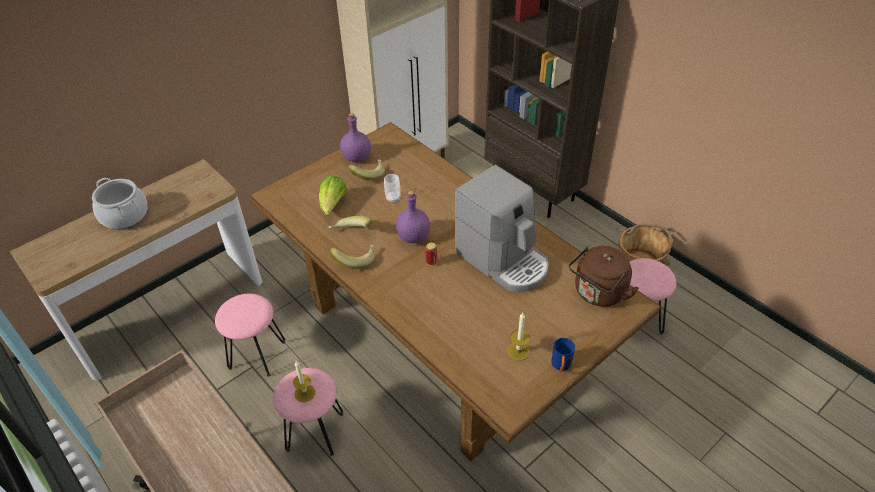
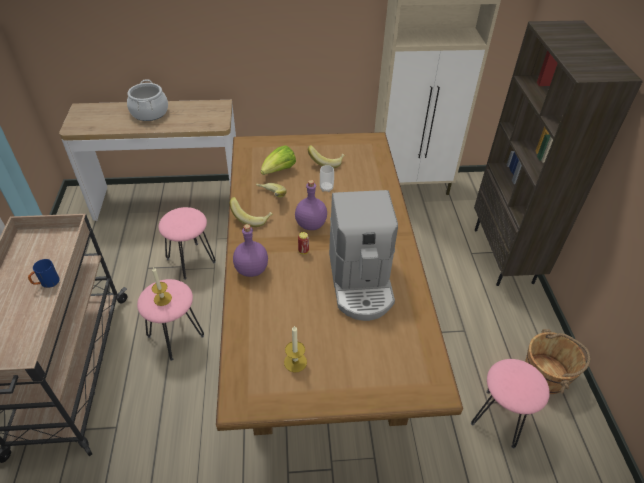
camera: 35 degrees right, 0 degrees up
(356, 157) = (332, 146): purple bottle -> purple bottle (252, 269)
(561, 366) = (316, 398): blue mug -> blue mug (47, 283)
(598, 294) = (413, 360): brown kettle -> none

